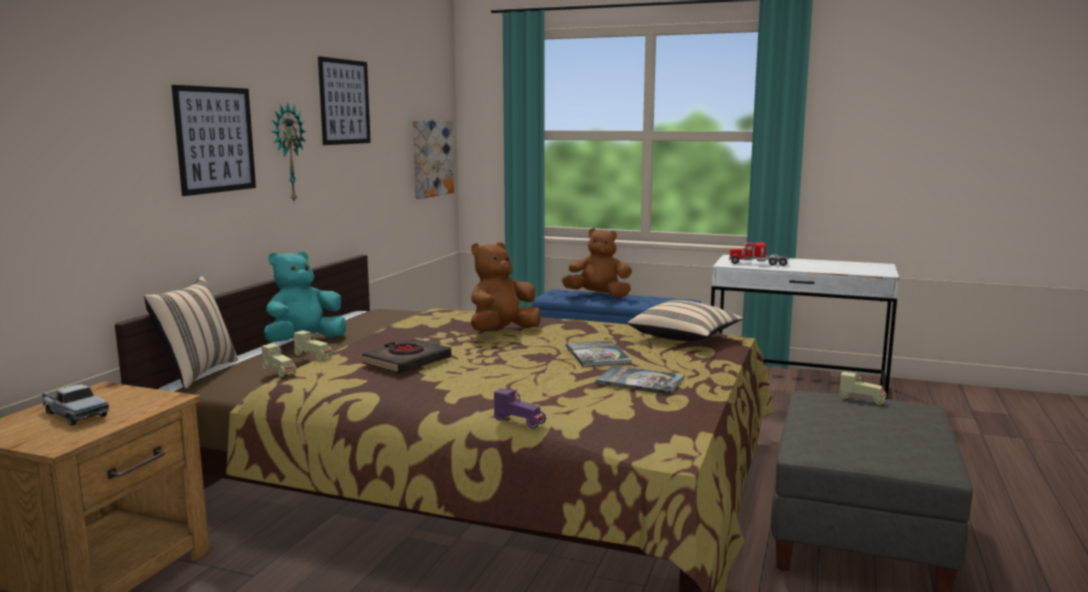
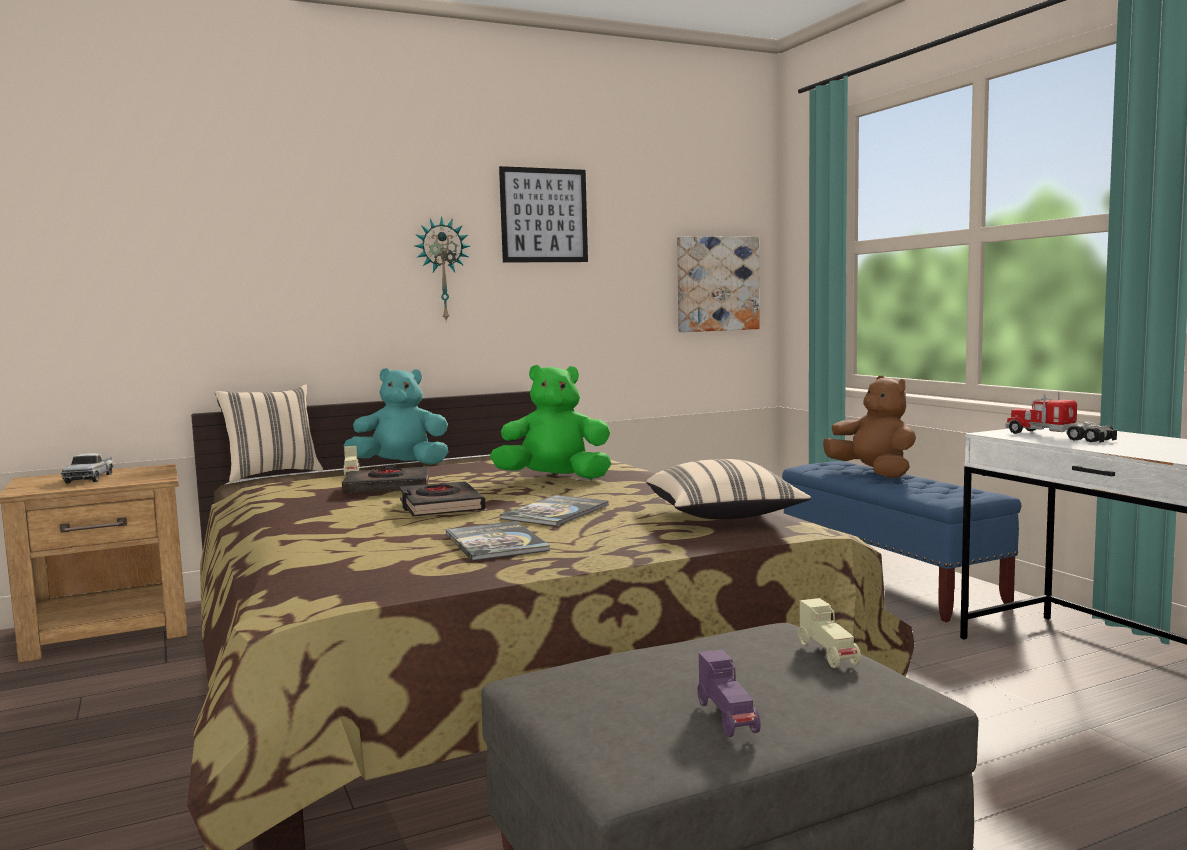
camera: 45 degrees right, 5 degrees down
(215, 140) = (335, 253): picture -> none
(279, 371) = (292, 479): beige toy car -> none
(502, 332) = (555, 479): brown plush toy -> green plush toy
(510, 367) = (440, 506): none -> black book
(520, 422) = (276, 548): purple toy car -> purple toy car (728, 718)

